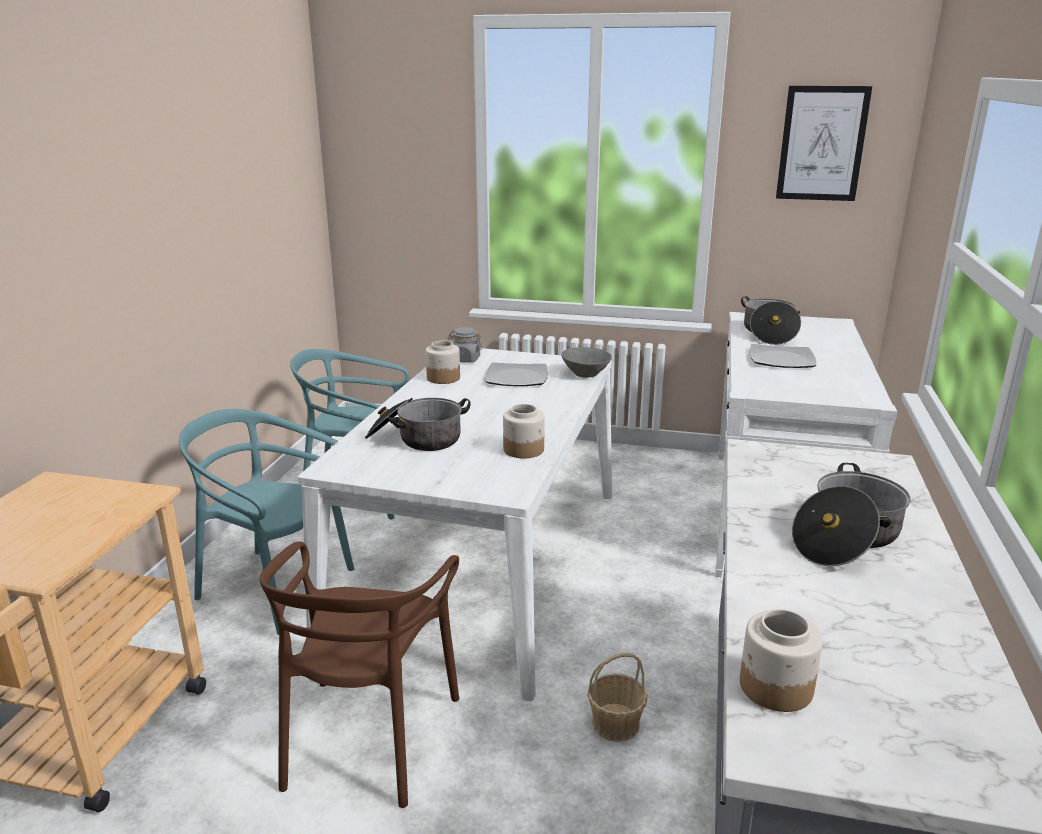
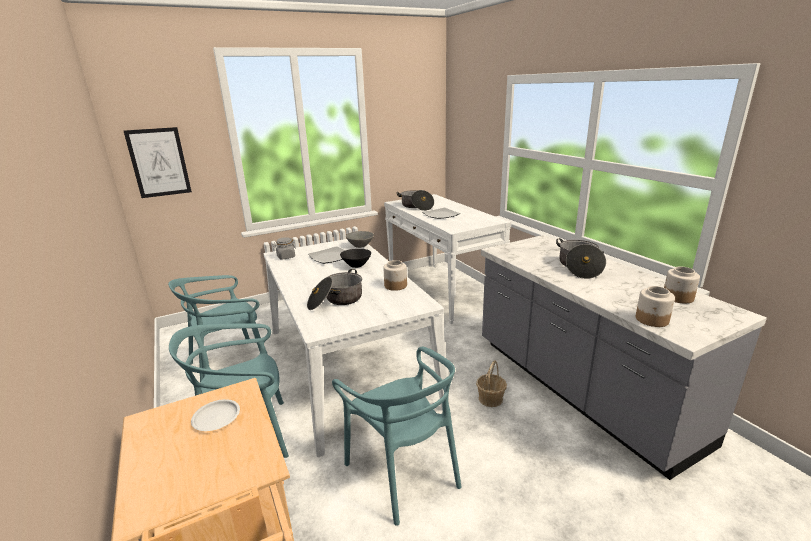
camera: 40 degrees left, 0 degrees up
(88, 509) = (216, 417): none -> white plate
(368, 738) = (403, 472): brown chair -> turquoise chair
(443, 378) = (291, 269): jar -> jar (677, 297)
(527, 401) = (356, 265): none -> black bowl
(822, 144) = (410, 113): picture -> picture (159, 162)

